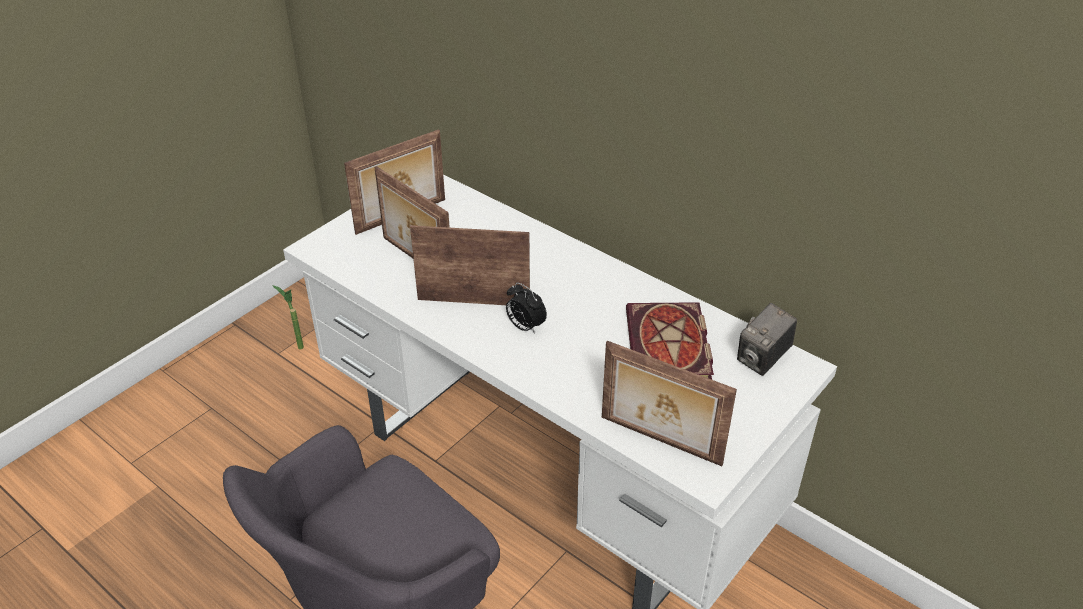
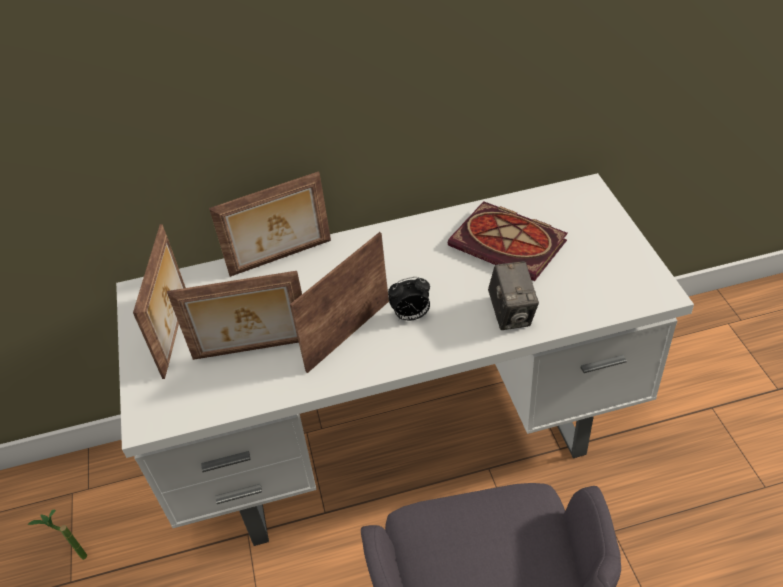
camera: 50 degrees left, 5 degrees up
(659, 442) = (606, 299): picture frame -> picture frame (281, 258)
(762, 359) = (563, 203): camera -> camera (511, 314)

